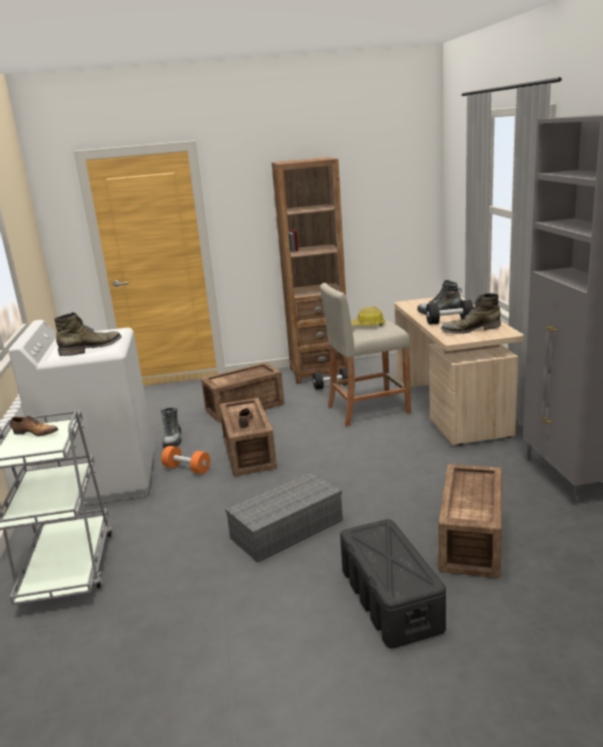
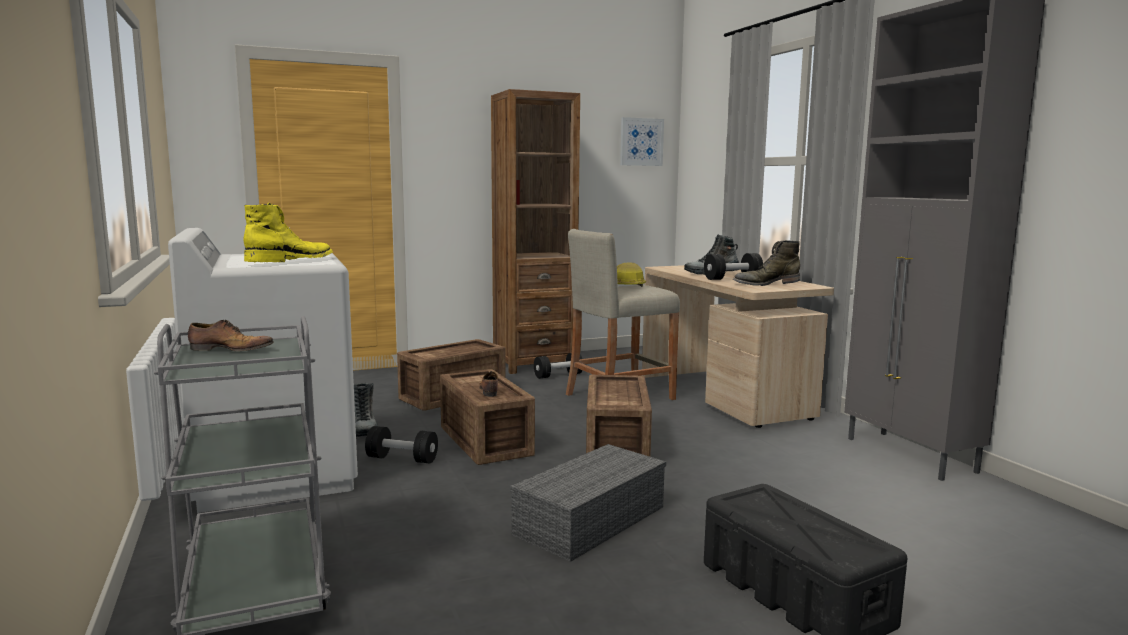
camera: 15 degrees left, 10 degrees down
(92, 349) = (291, 261): green boot -> yellow boot
(187, 469) = (402, 459): orange dumbbell -> black dumbbell
(407, 182) = (641, 142): none -> picture
(473, 540) = (851, 520): crate -> crate (618, 446)

